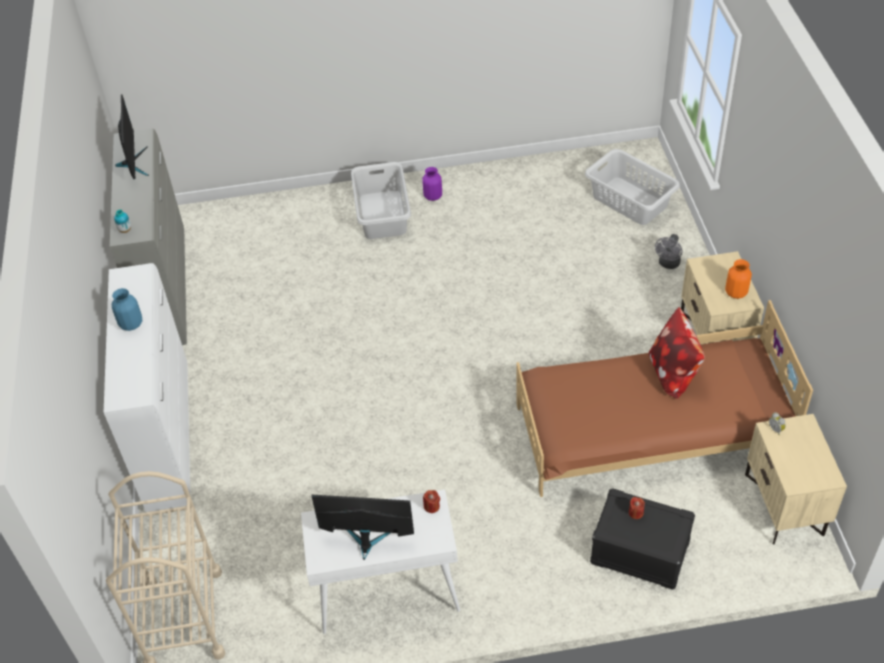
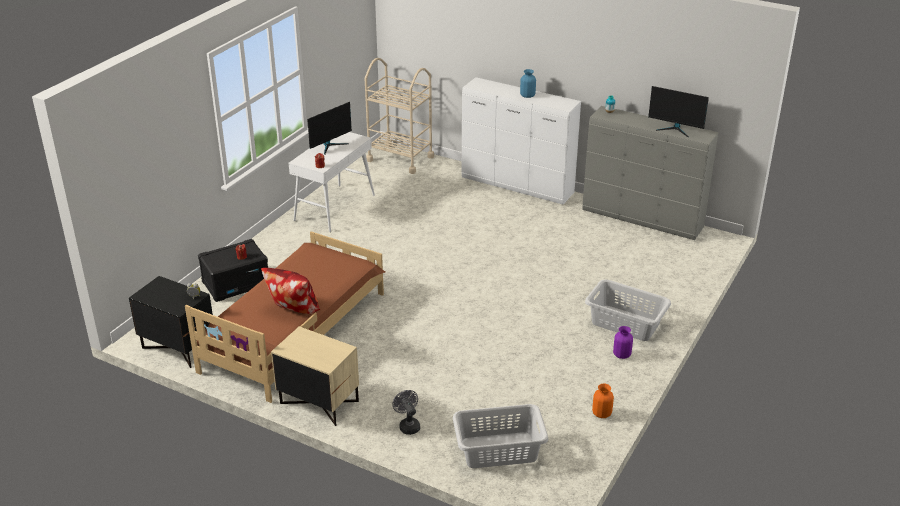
camera: 125 degrees right, 15 degrees down
(736, 292) = (299, 348): orange vase -> orange vase (601, 413)
(785, 504) = (178, 347): beige nightstand -> black nightstand

